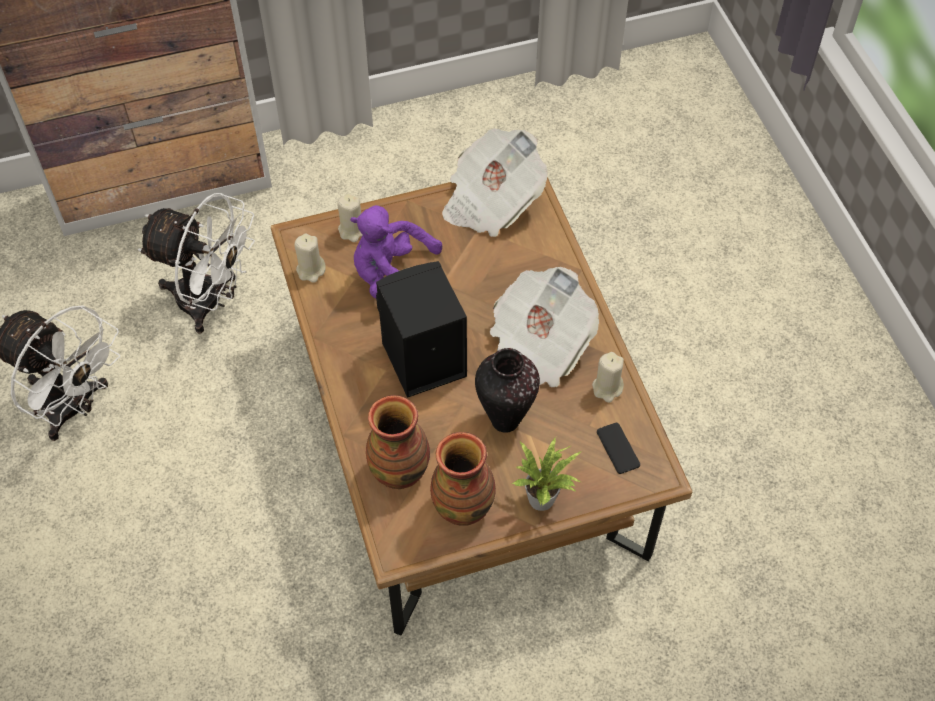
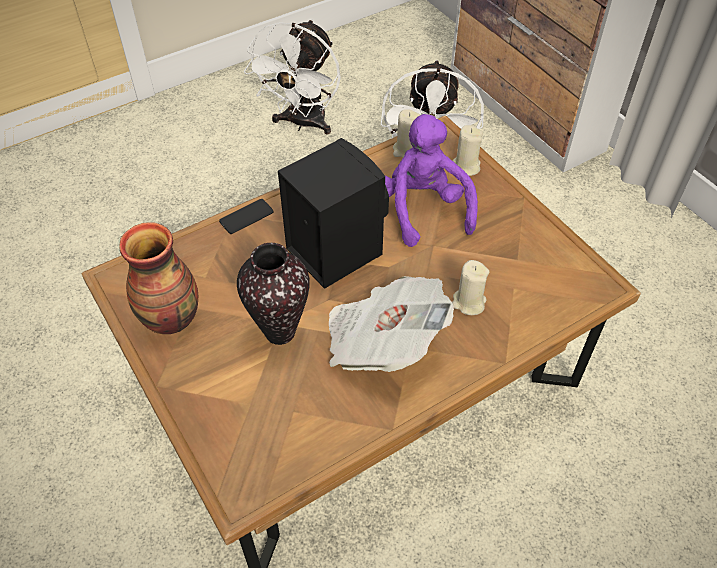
camera: 75 degrees right, 5 degrees down
(400, 470) = (204, 262): vase -> none
(491, 201) = (559, 262): newspaper -> none
(545, 498) = (191, 386): potted plant -> none
(607, 388) = (347, 419): beige candle -> beige candle (468, 302)
(618, 448) = (268, 446): phone -> phone (246, 217)

